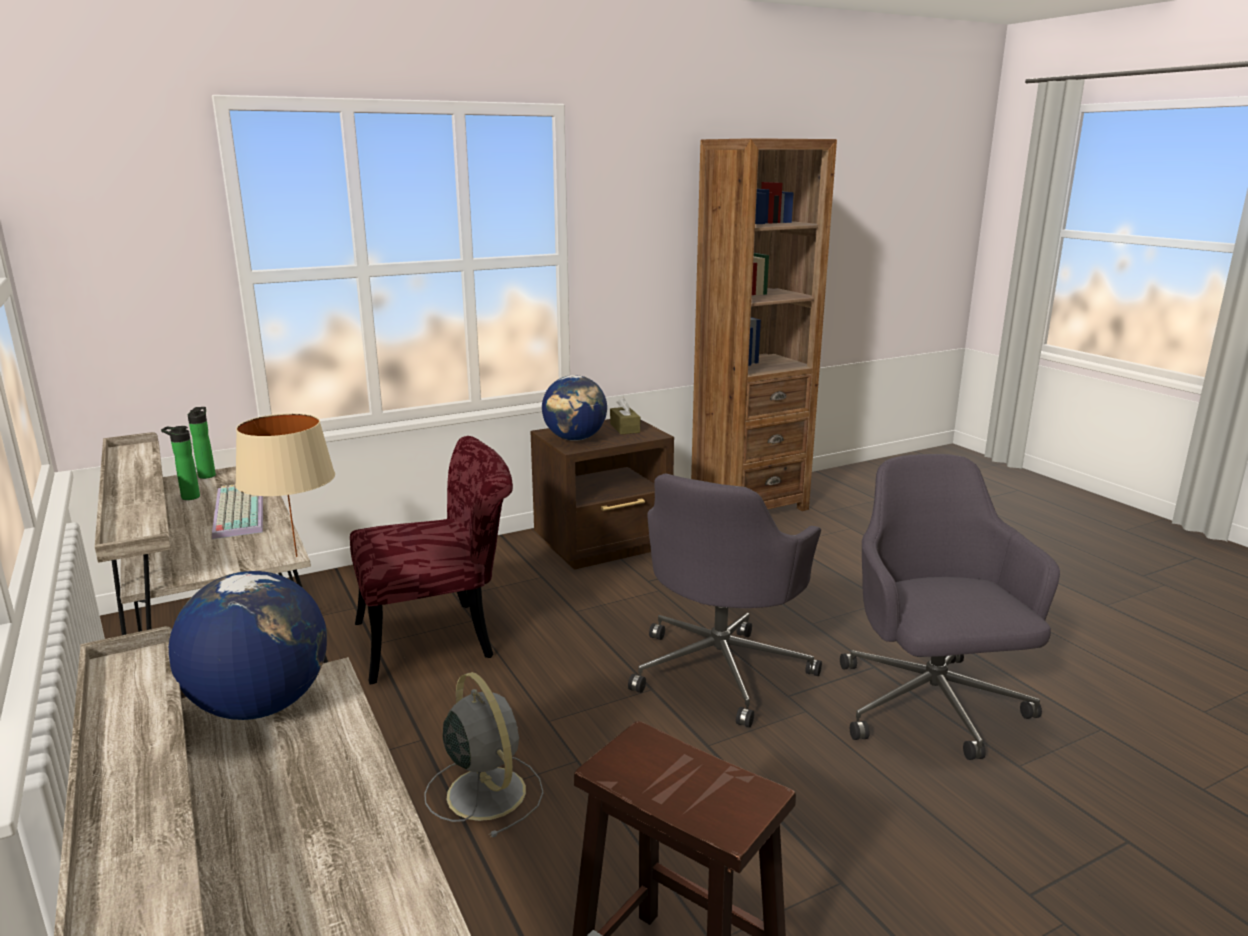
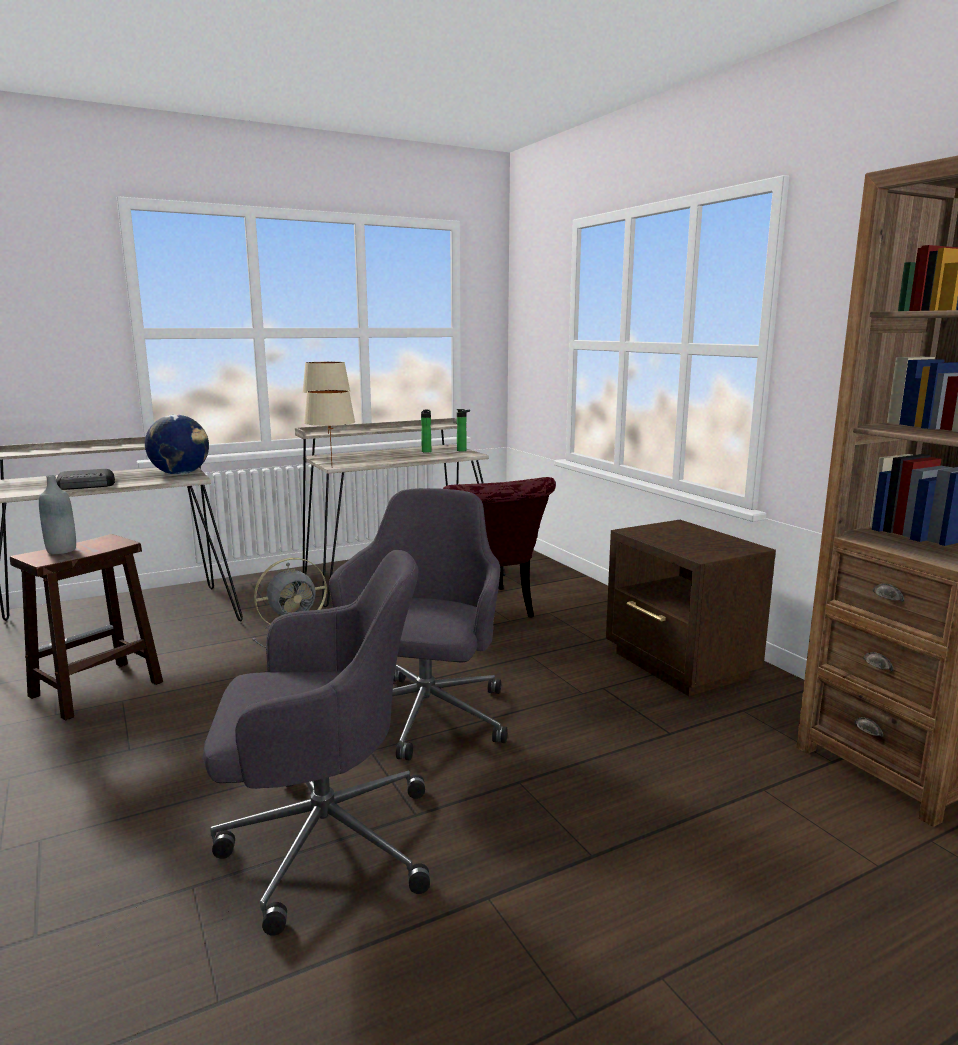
camera: 90 degrees right, 5 degrees down
(162, 525) = (328, 434): none -> beige table lamp
(236, 511) = (402, 457): keyboard -> none
(350, 816) = (86, 485): none -> radio
(575, 439) = (661, 531): globe -> none
(625, 428) = (716, 546): brown tissue box -> none
(694, 797) = (61, 550): none -> grey bottle
(721, 669) = (424, 719): grey office chair -> grey office chair turned 75 degrees clockwise

